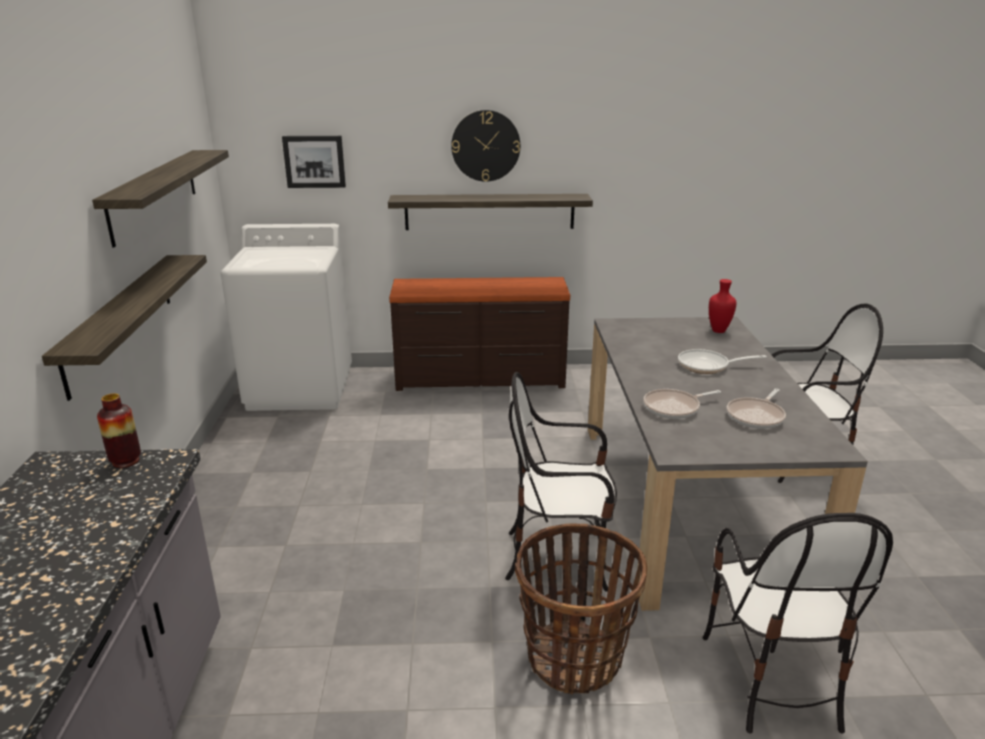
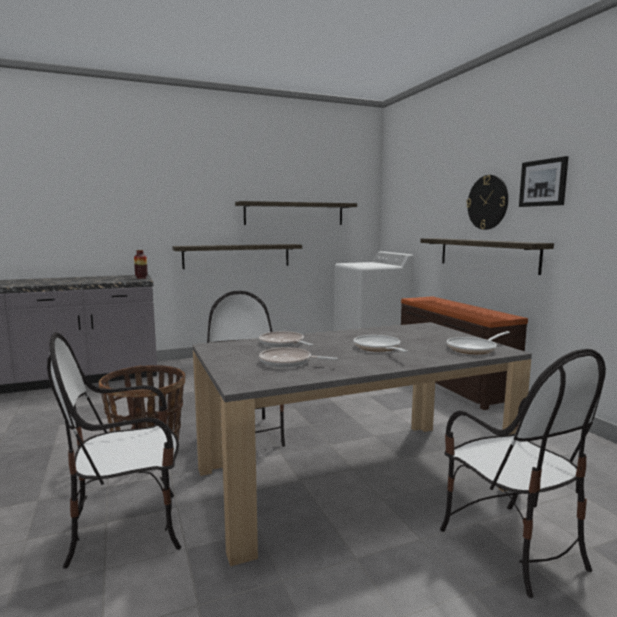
camera: 70 degrees right, 15 degrees down
(314, 161) = (410, 216): picture -> picture (543, 183)
(719, 330) = (474, 349): red vase -> frying pan

